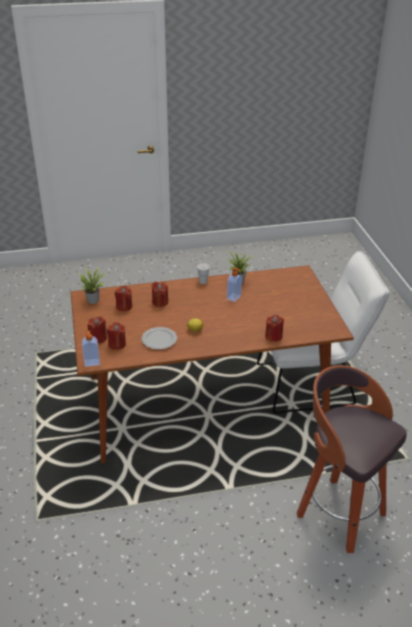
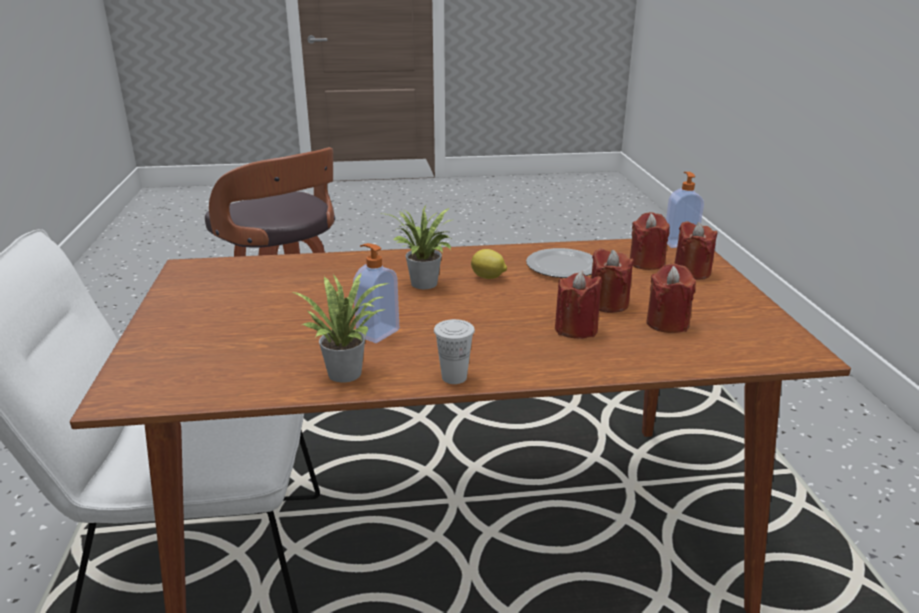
camera: 175 degrees left, 10 degrees down
(93, 299) = (763, 342): potted plant -> potted plant (424, 285)
(273, 336) = (327, 264): red candle -> red candle (608, 304)

